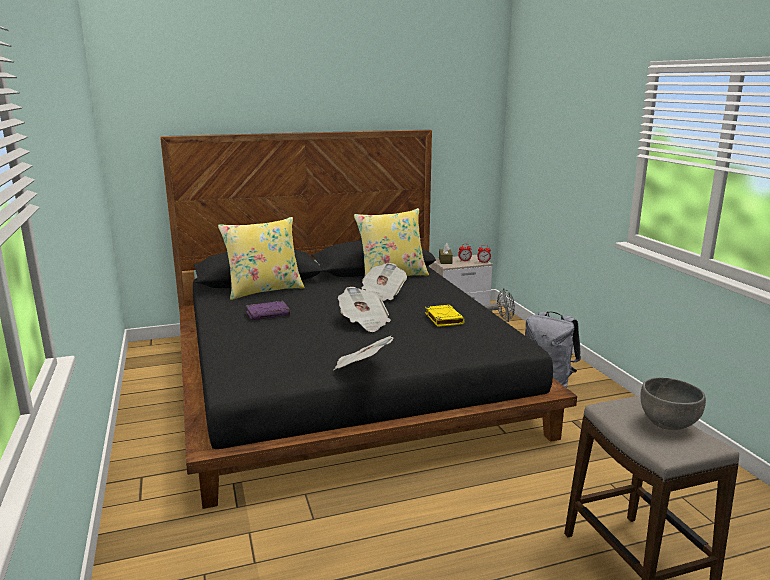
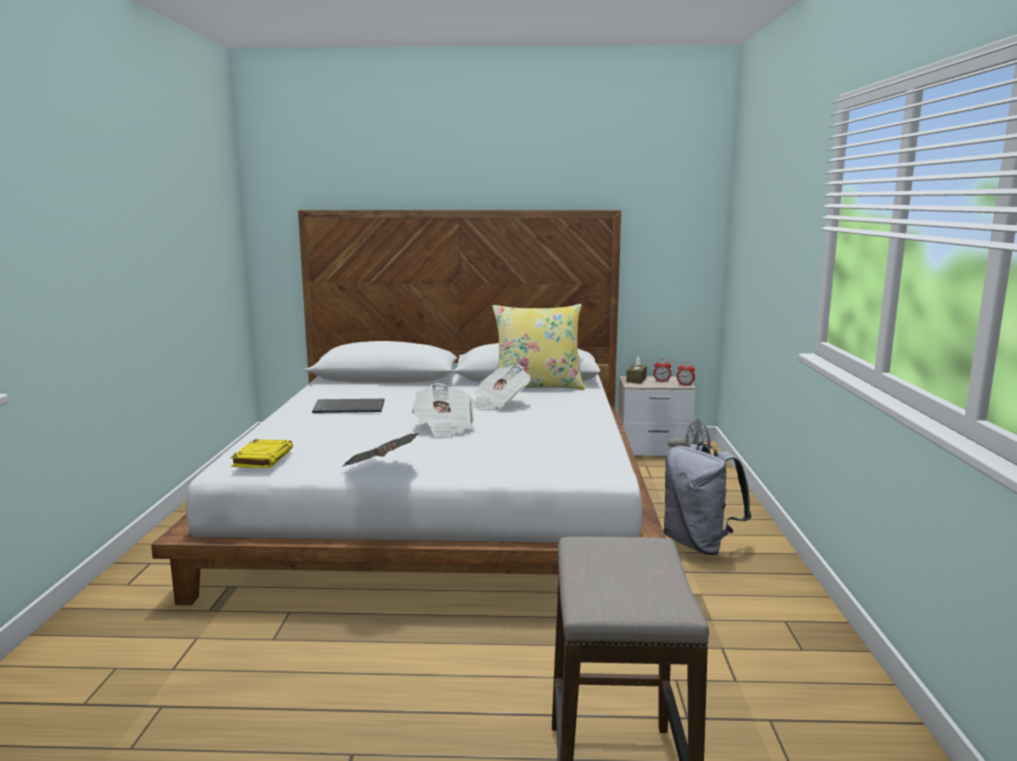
camera: 20 degrees right, 5 degrees down
(264, 290) = (377, 387): yellow pillow -> none
(268, 313) = (350, 407): purple book -> keyboard
(344, 380) = (443, 504): black bed -> white bed
(443, 318) = (542, 433): yellow book -> yellow book (262, 458)
(667, 424) = (643, 575): grey bowl -> none

